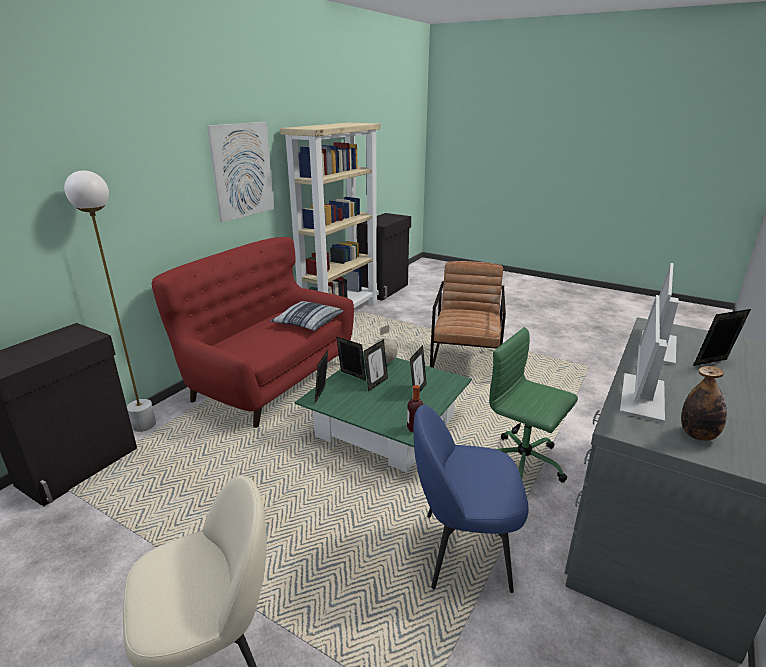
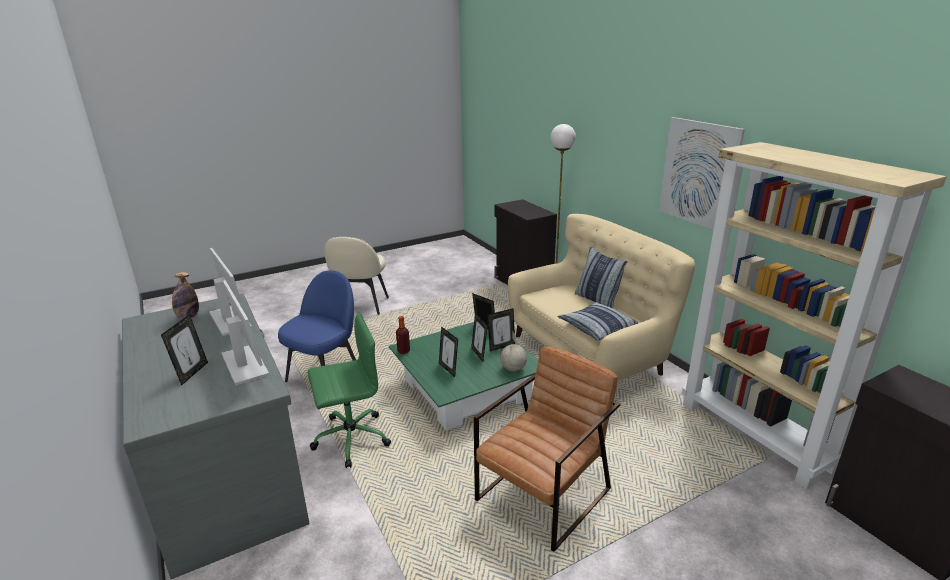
camera: 120 degrees right, 0 degrees up
(246, 331) = (598, 300): none -> pillow
(270, 380) = (588, 353): red sofa -> beige sofa
(466, 362) = (544, 495): brown armchair -> brown armchair turned 90 degrees counterclockwise

